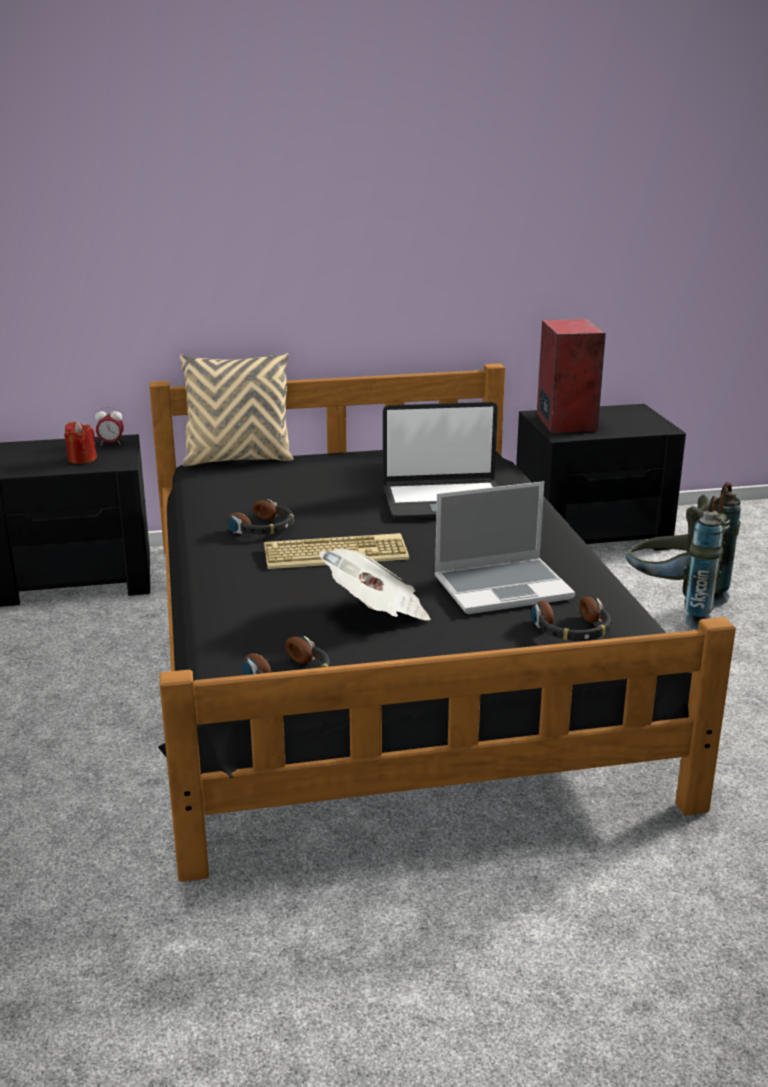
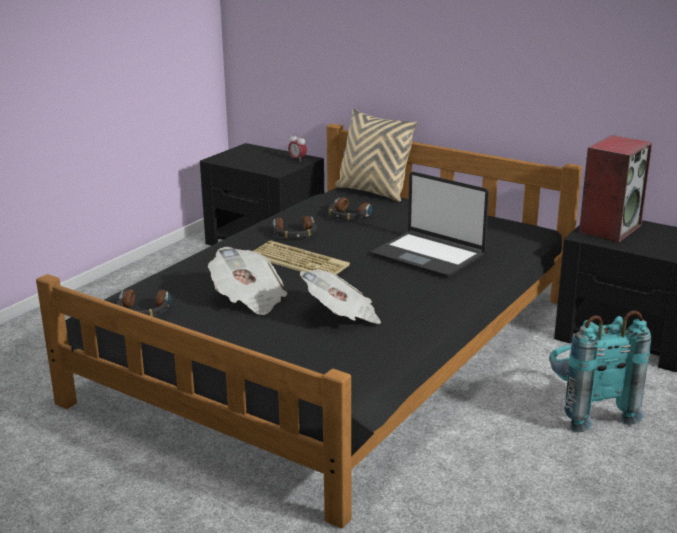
camera: 45 degrees right, 0 degrees up
(82, 459) = (265, 164): red candle -> none
(503, 587) = (342, 316): laptop -> newspaper
(572, 630) = (322, 355): headphones -> headphones (348, 216)
(674, 607) = (587, 409): grey backpack -> turquoise backpack

